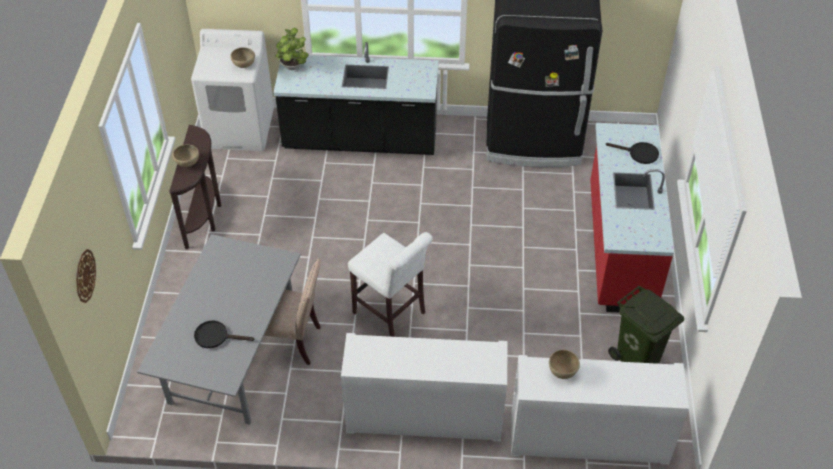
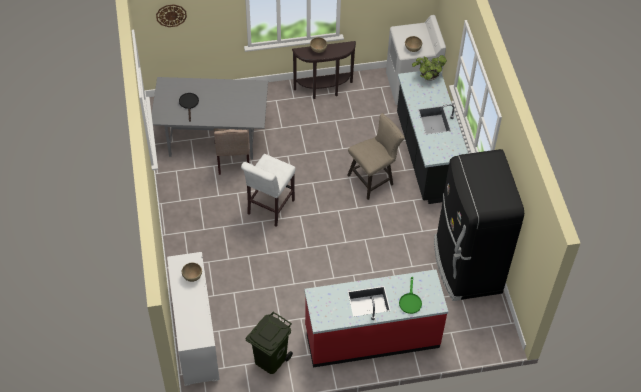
camera: 75 degrees right, 5 degrees up
(378, 197) = (373, 179): none -> beige stool
(424, 416) = (193, 242): white cabinet -> none
(639, 154) = (410, 301): black frying pan -> green frying pan

